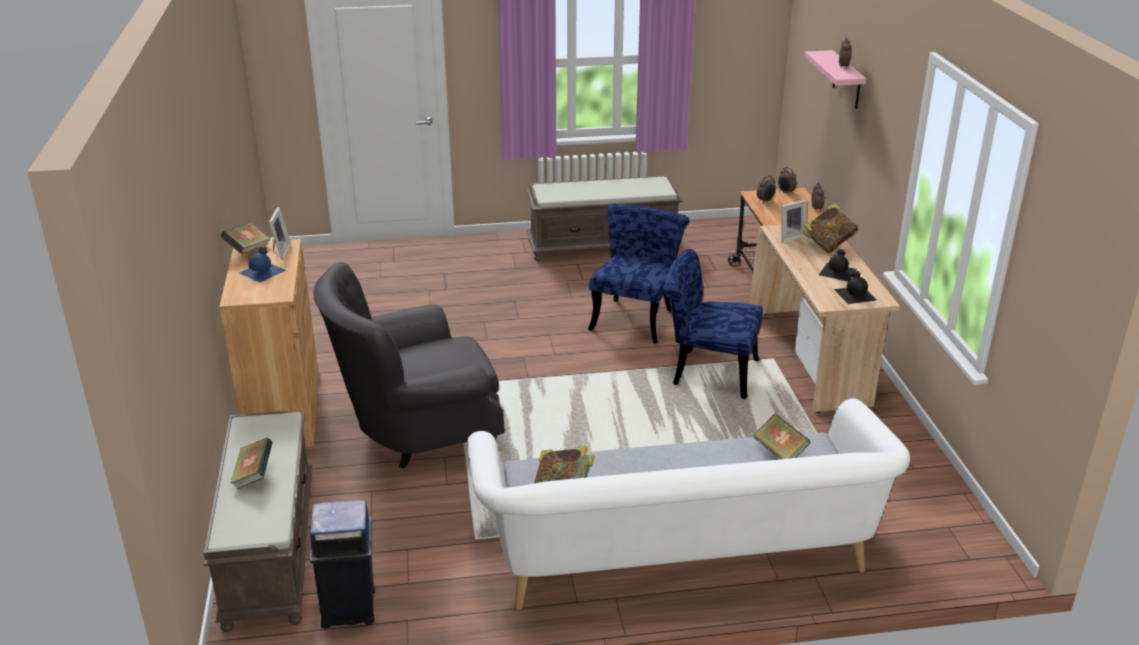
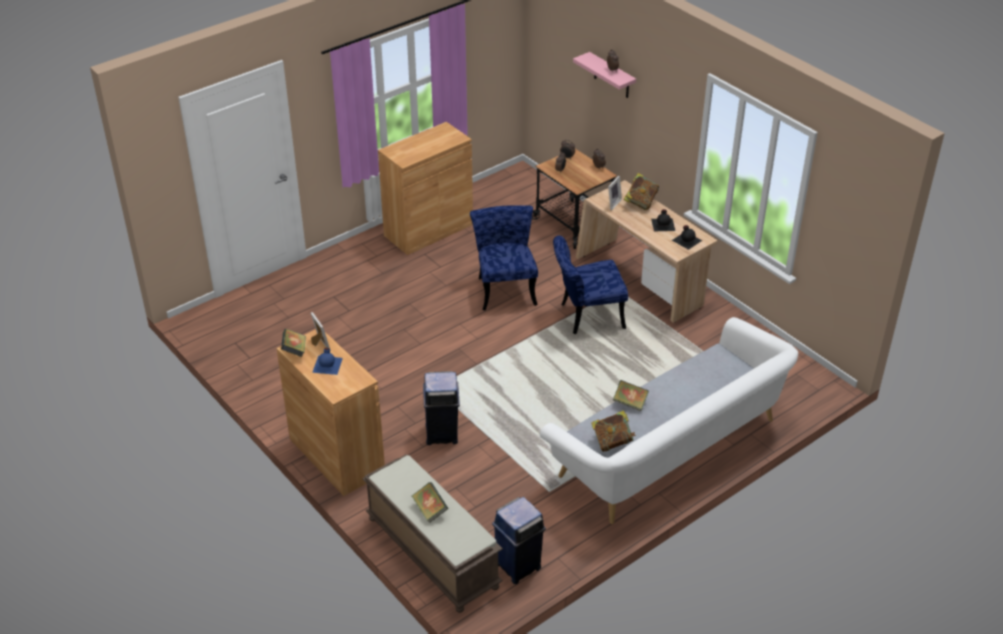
camera: 30 degrees left, 10 degrees up
(417, 431) = (442, 433): grey armchair -> blue trash can
(603, 245) = (428, 230): brown bench -> brown cabinet
(780, 451) = (707, 367): book -> book (630, 403)

